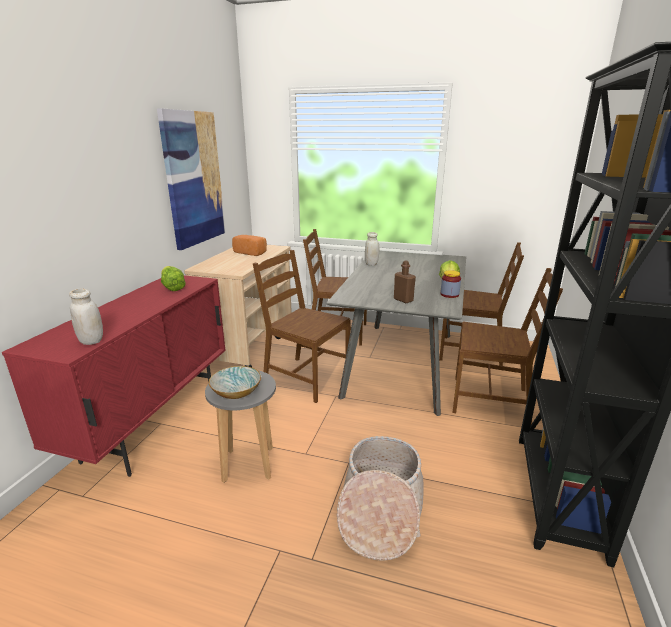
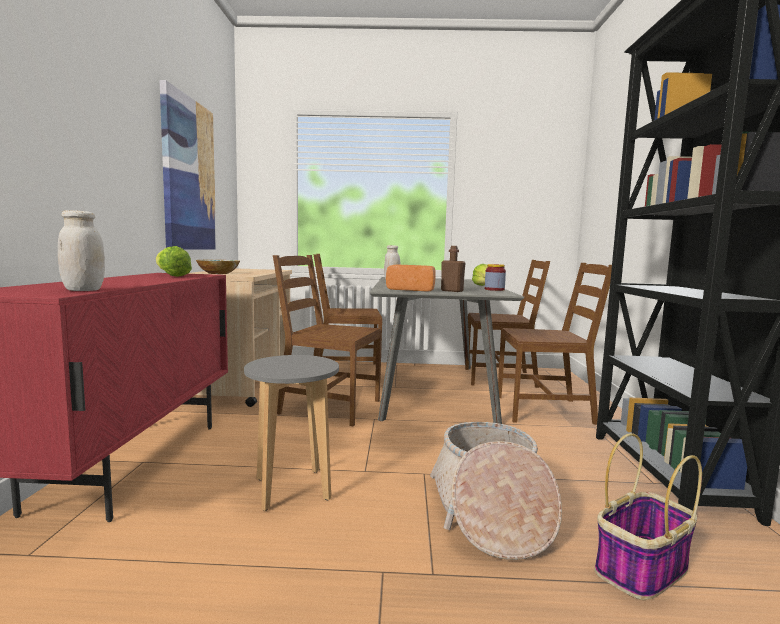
camera: 15 degrees left, 15 degrees down
(237, 392) = (291, 368): bowl -> bowl (219, 273)
(251, 252) = (249, 270): bread -> bread (411, 290)
(466, 587) = (641, 570): none -> basket

